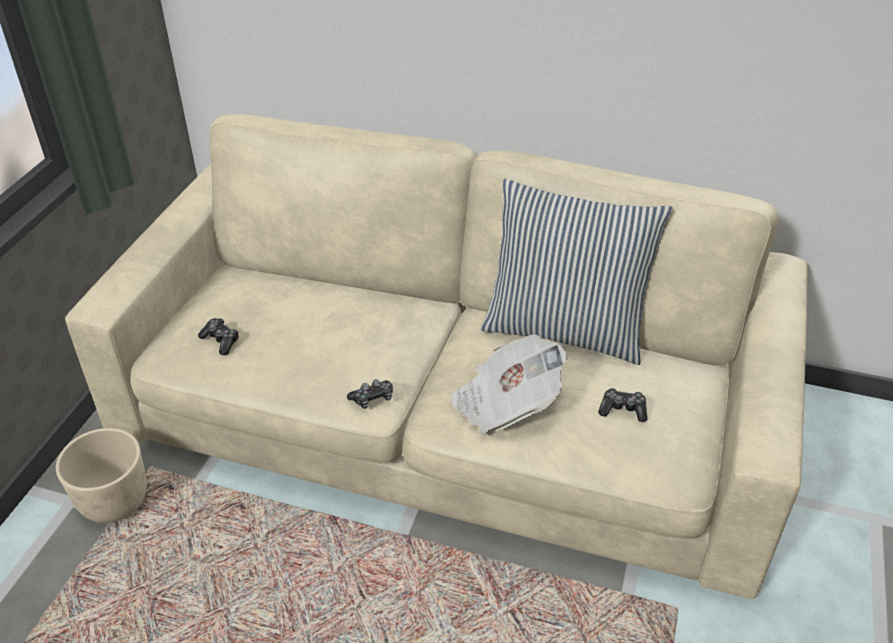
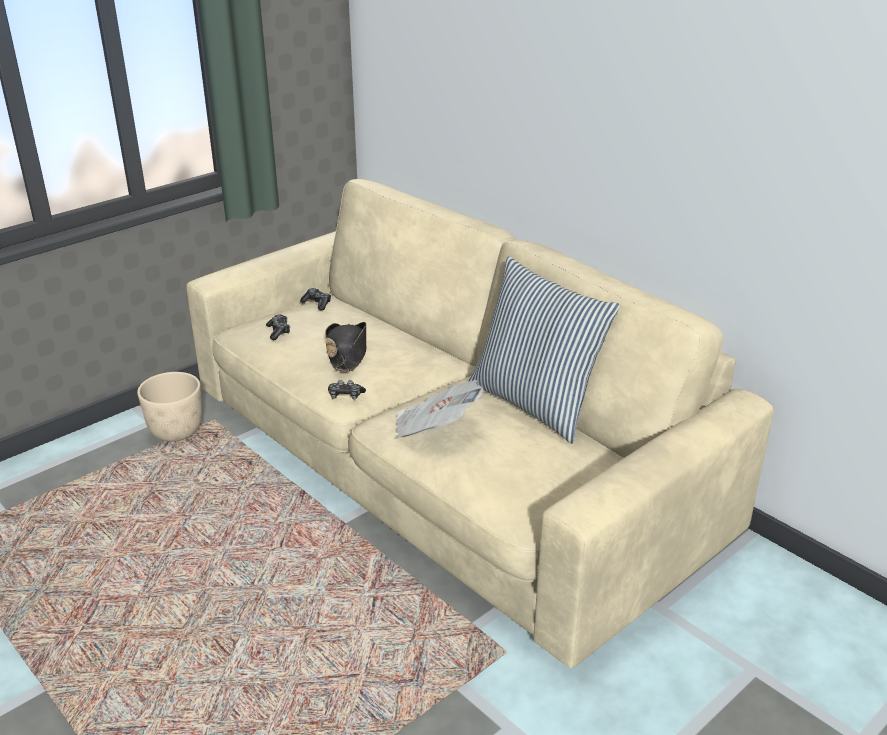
camera: 30 degrees right, 10 degrees down
(328, 341) = (347, 353): none -> black hat
(622, 410) = (518, 461): game controller -> game controller (317, 303)

